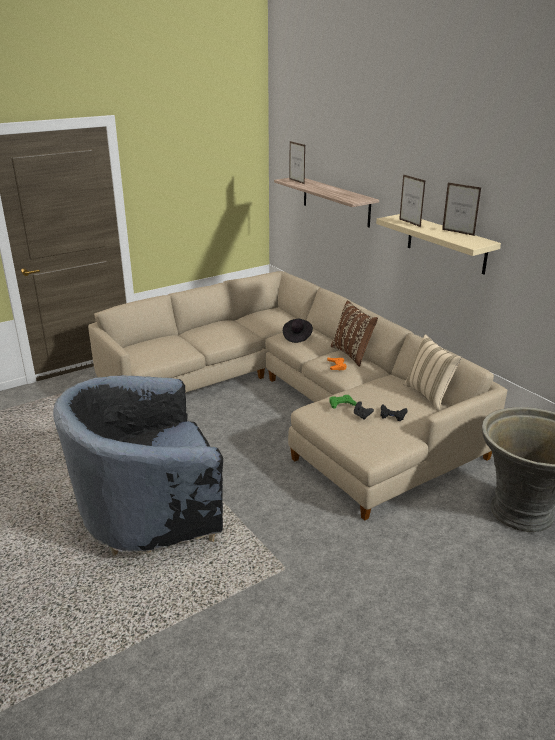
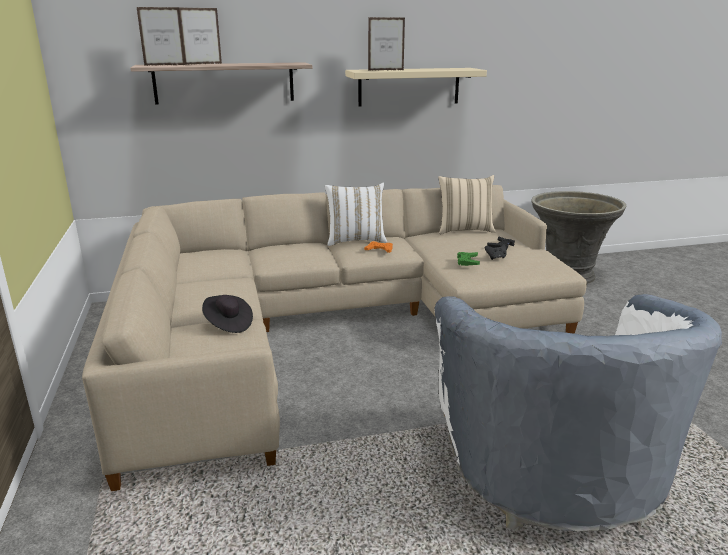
camera: 70 degrees left, 5 degrees down
(152, 515) = (550, 474): black armchair -> white armchair
(297, 337) = (285, 255): black hat -> black hat (228, 324)
(352, 354) = (356, 240): brown pillow -> white pillow
(458, 232) = (432, 68): picture frame -> picture frame (203, 64)

